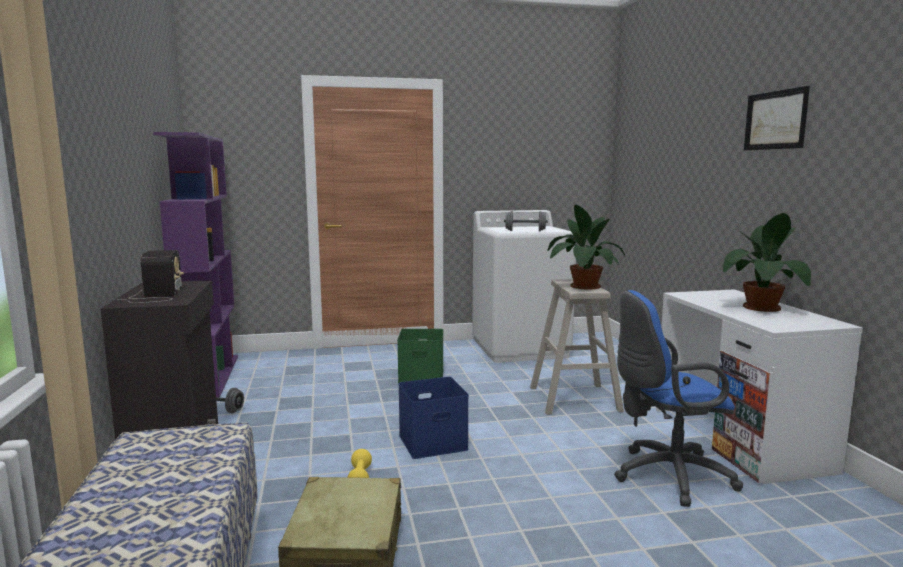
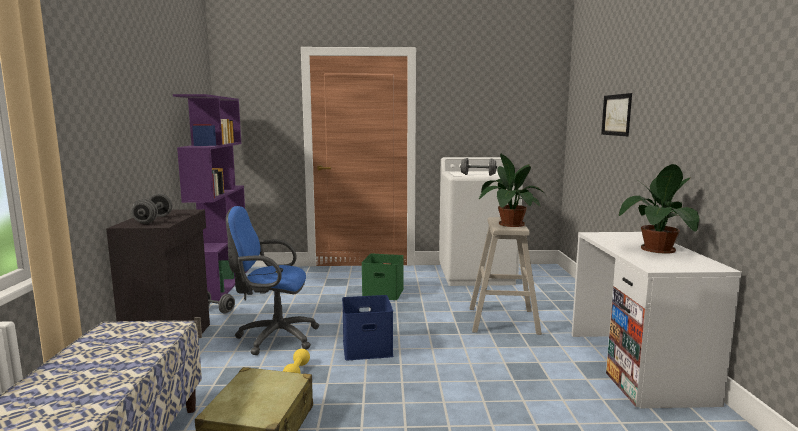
camera: 10 degrees right, 0 degrees up
(156, 295) = (153, 220): radio -> grey dumbbell
(666, 476) = (553, 393): blue office chair -> blue office chair (273, 337)
(775, 120) = (682, 79): picture -> picture (616, 115)

